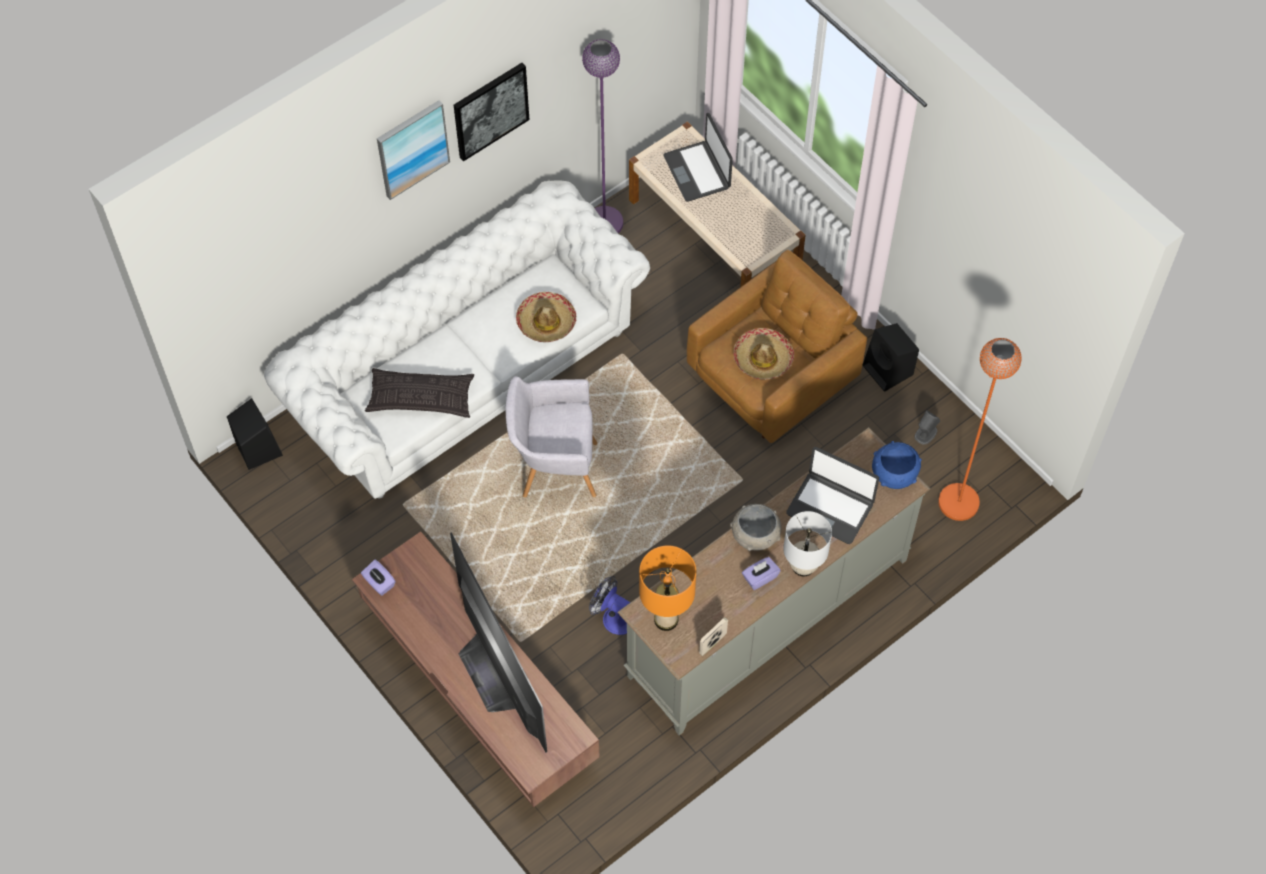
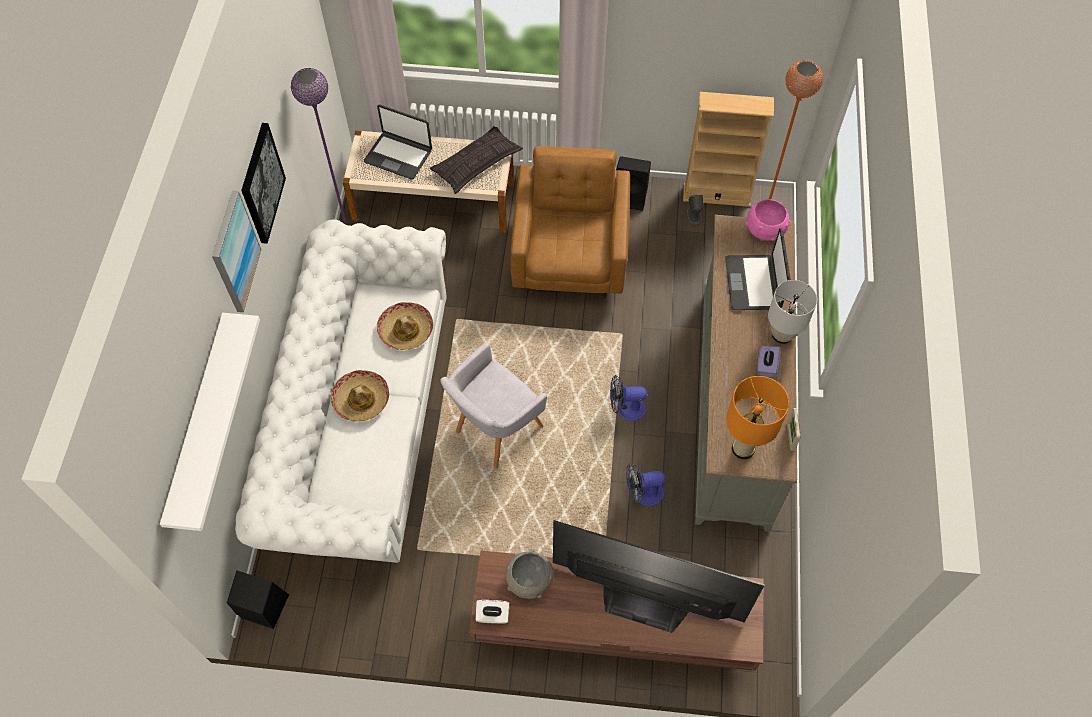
camera: 45 degrees left, 0 degrees up
(278, 253) = (198, 422): none -> white shelf
(379, 583) = (492, 616): purple tissue box -> white tissue box
(421, 397) = (373, 456): pillow -> pillow (476, 163)
(676, 541) = (625, 408): none -> fan
(755, 536) = (731, 341): grey bowl -> grey bowl (529, 580)
(762, 359) = (574, 238): hat -> hat (361, 400)
(830, 507) = (753, 283): laptop -> laptop turned 105 degrees clockwise
(894, 474) = (765, 230): blue bowl -> pink bowl
(968, 432) = (716, 195): none -> beige bookcase

